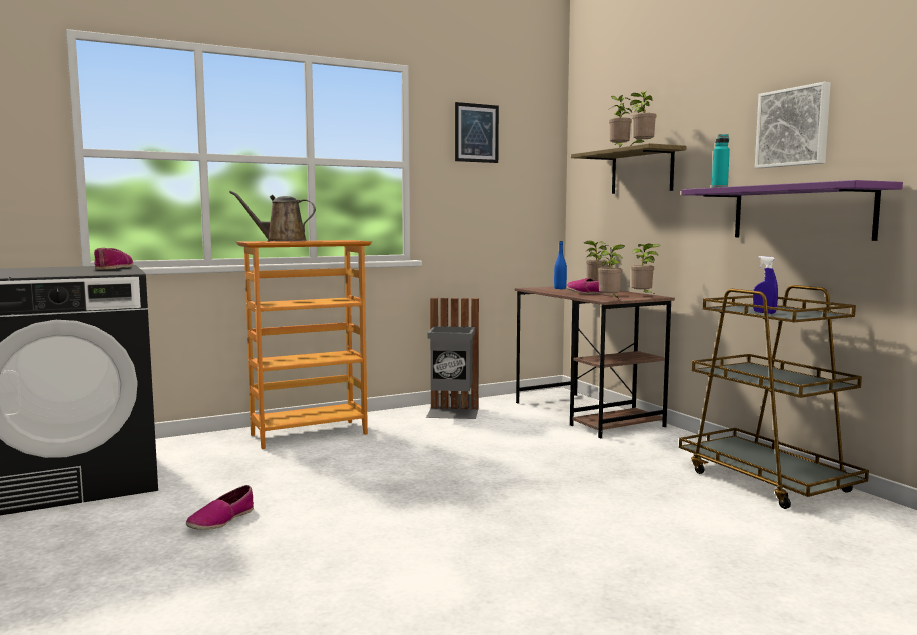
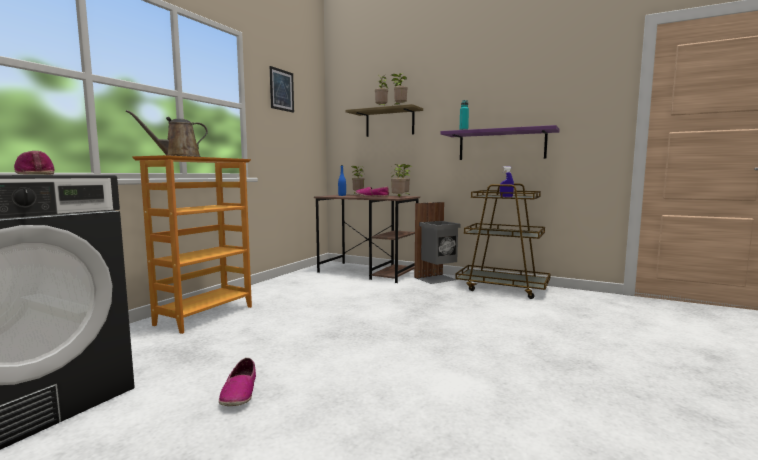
camera: 35 degrees left, 0 degrees up
(453, 413) = (288, 284): grey trash can -> grey trash can (437, 279)
(793, 127) = (495, 100): picture -> none

